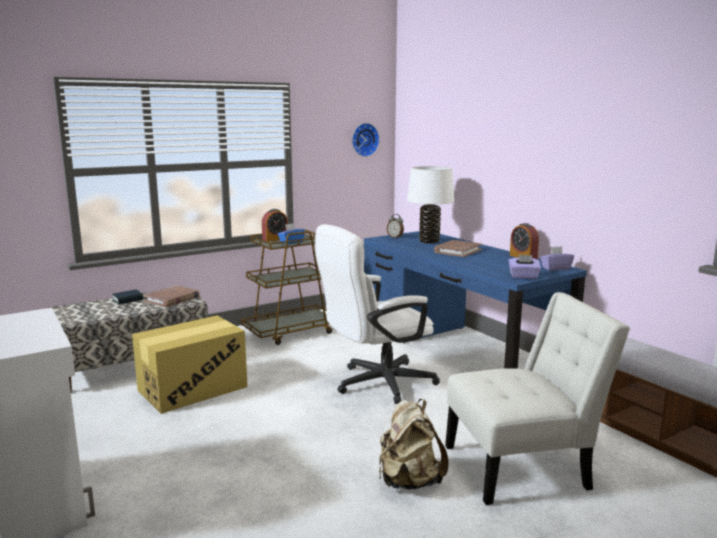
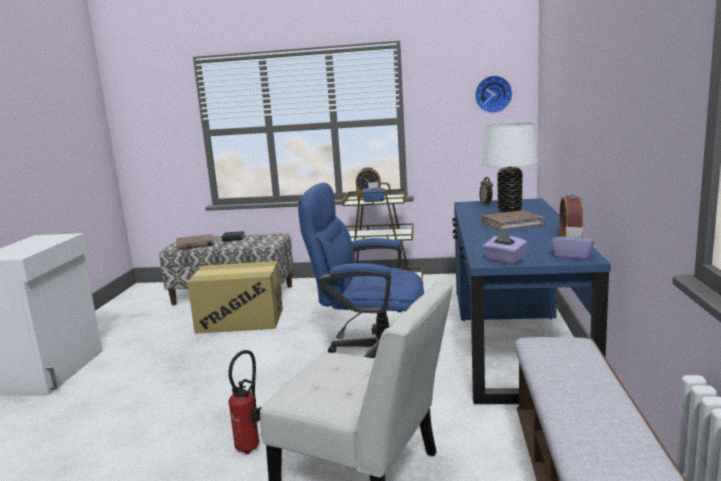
camera: 40 degrees right, 0 degrees up
(172, 299) = (259, 242): brown book -> brown book (195, 244)
(376, 384) = (372, 353): white office chair -> blue office chair
(409, 481) = (251, 447): beige backpack -> fire extinguisher

